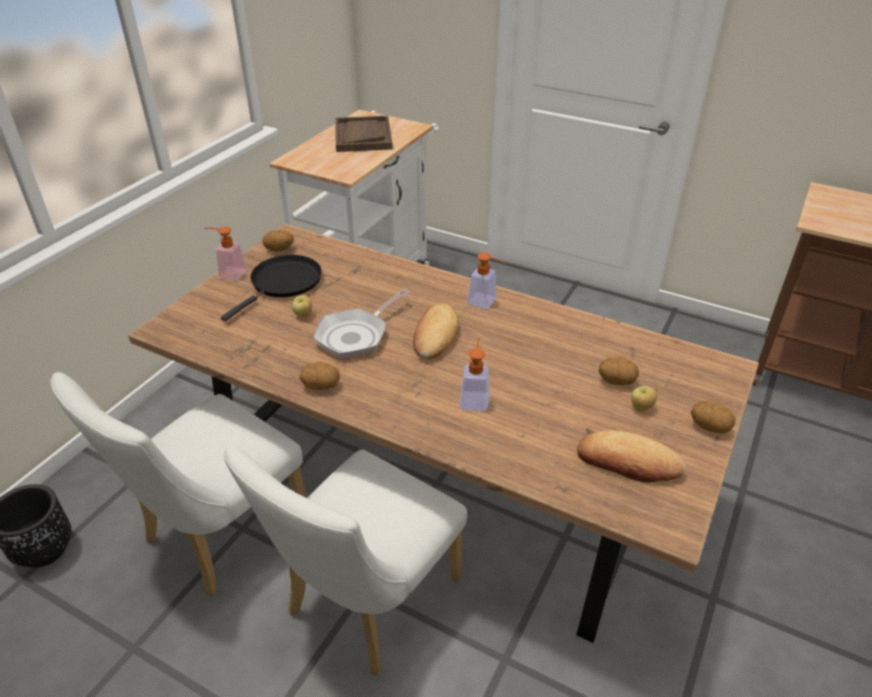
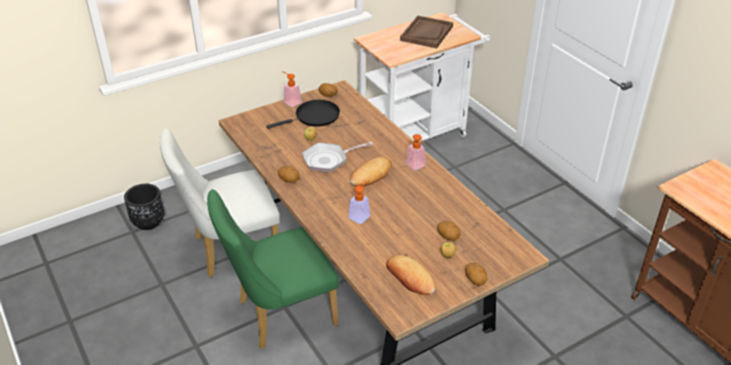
camera: 30 degrees right, 0 degrees up
(365, 604) = (279, 314): white chair -> green chair

